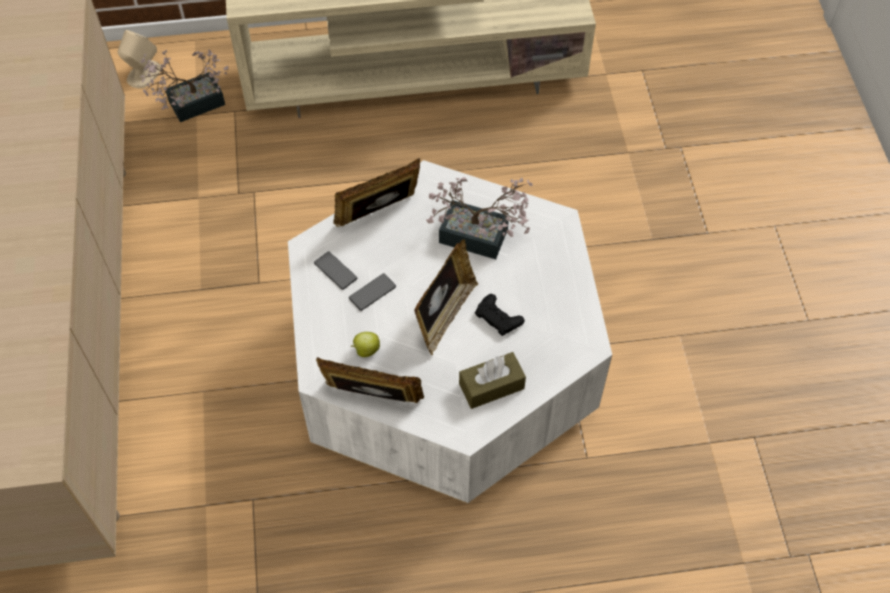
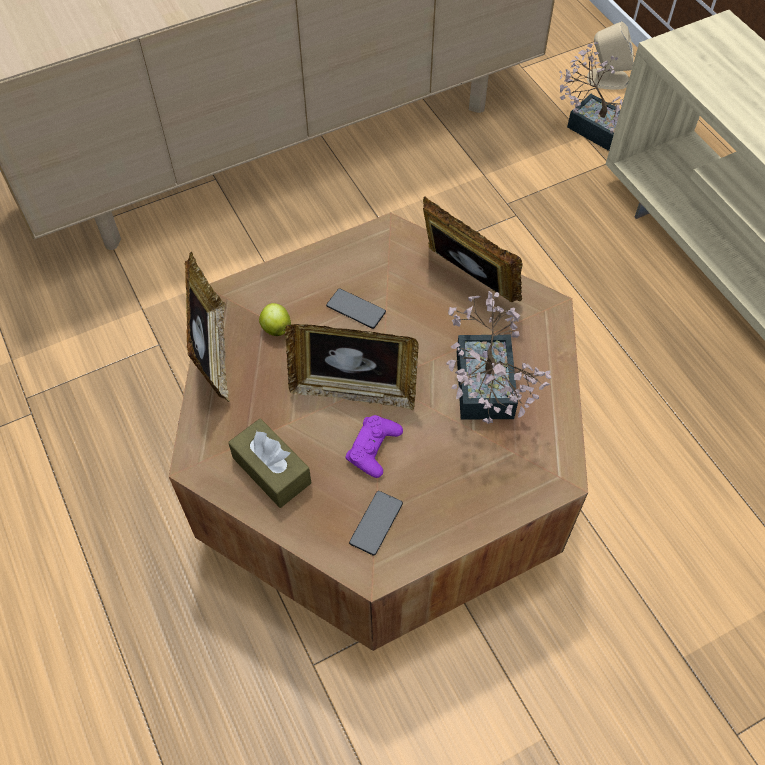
camera: 70 degrees right, 0 degrees up
(335, 271) = (370, 266): phone -> phone (376, 523)
(444, 363) = (381, 463): white coffee table -> brown coffee table
(498, 317) = (374, 448): black game controller -> purple game controller

